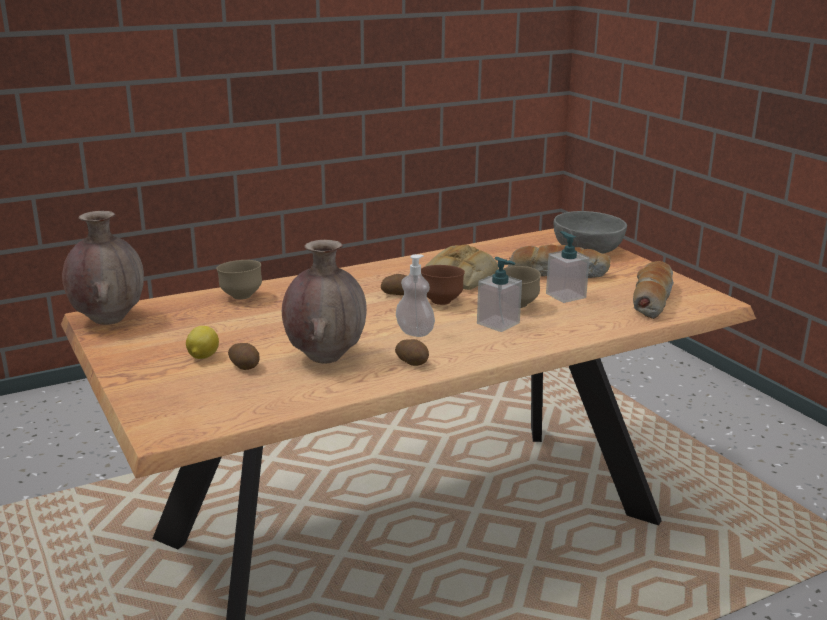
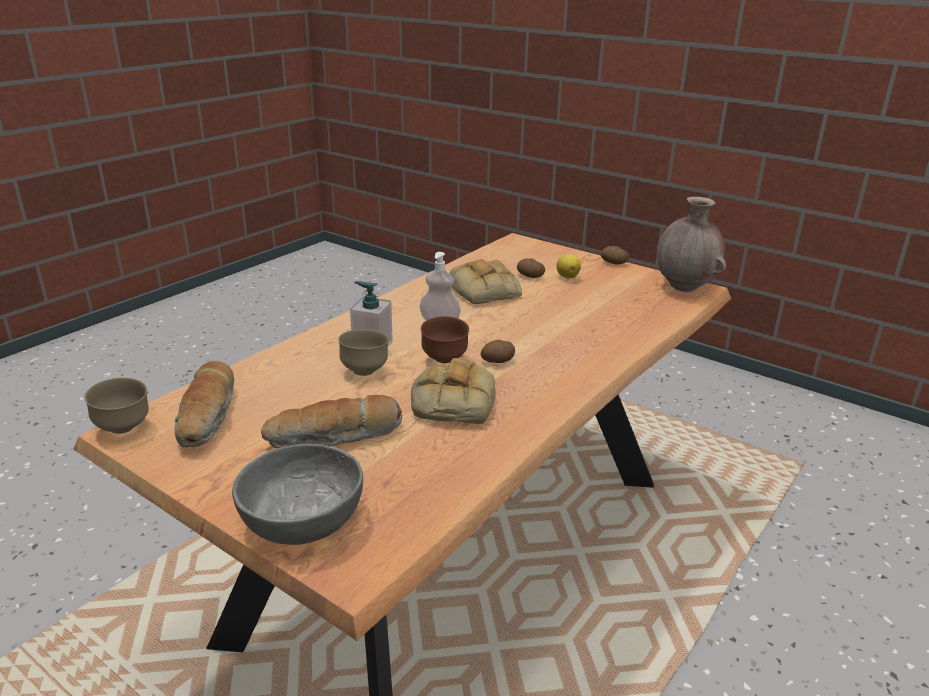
camera: 155 degrees right, 5 degrees up
(241, 297) = (631, 327): brown bowl -> brown bowl (124, 429)
(325, 356) = (486, 291): brown vase -> bread
(413, 362) = (418, 299): potato -> potato (613, 263)
(565, 295) = (315, 398): soap dispenser -> none

